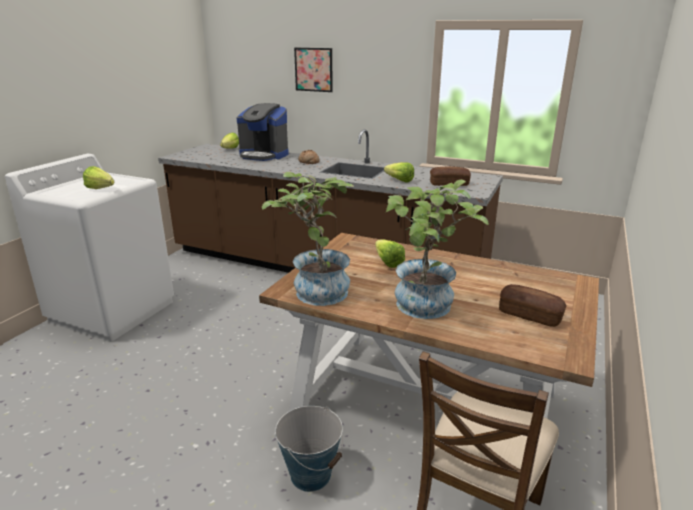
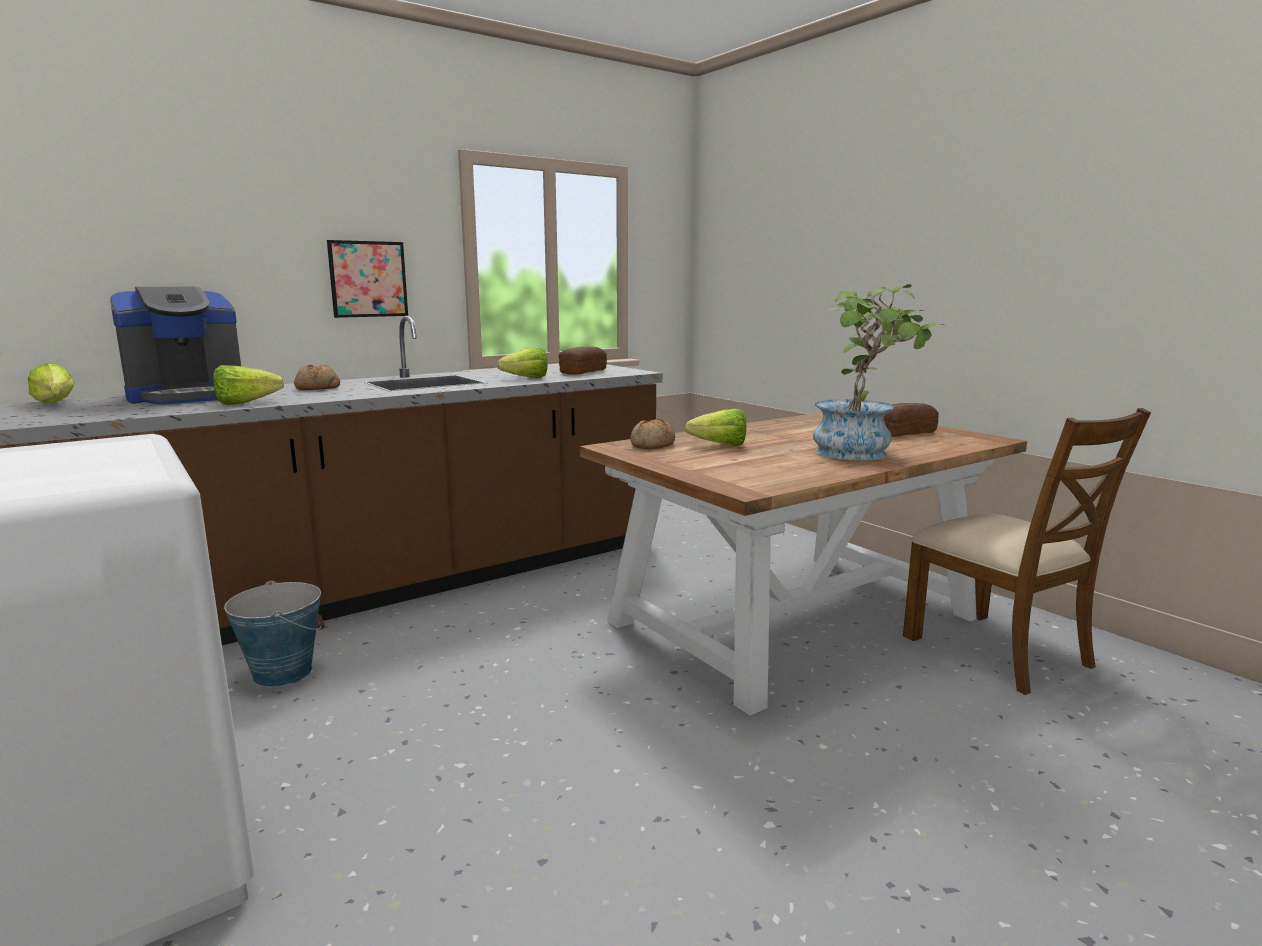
camera: 60 degrees left, 10 degrees down
(102, 189) = (114, 462): lettuce -> lettuce (252, 403)
(311, 474) = (893, 729): bucket -> bucket (283, 673)
(313, 69) = (236, 220): picture -> picture (368, 279)
(314, 290) = (764, 478): potted plant -> none
(364, 247) = (653, 445): none -> bread

